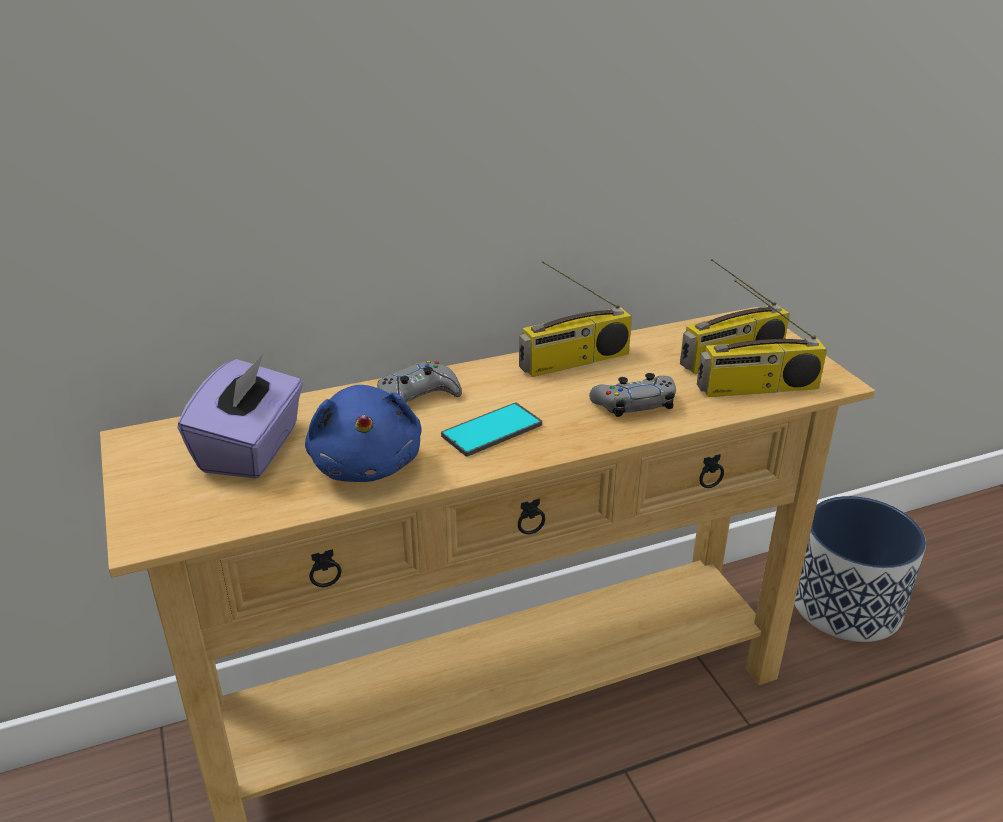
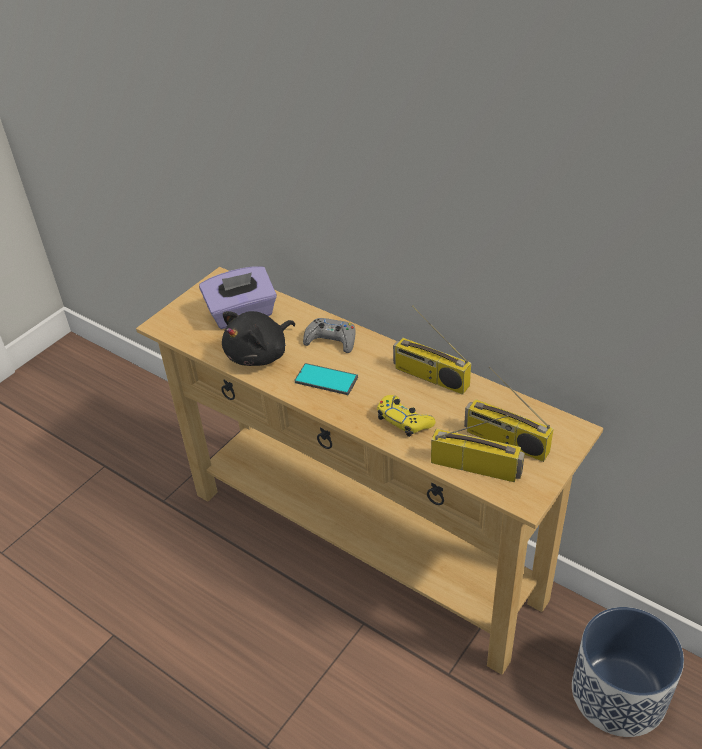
camera: 60 degrees right, 10 degrees up
(367, 464) = (260, 354): blue plush toy -> black plush toy
(634, 404) = (404, 420): grey game controller -> yellow game controller
(757, 388) = (476, 466): radio -> radio turned 150 degrees clockwise

